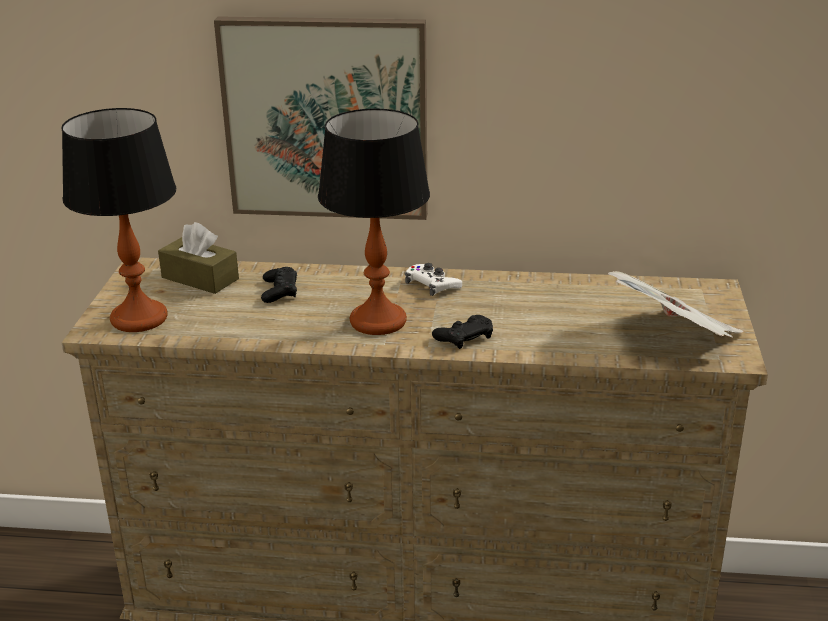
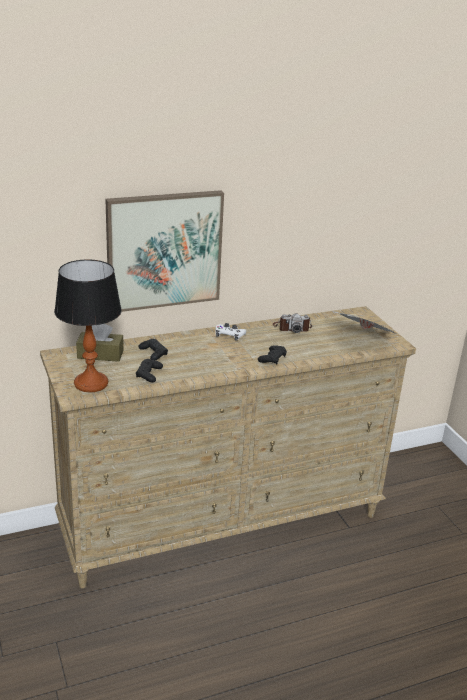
camera: 30 degrees left, 0 degrees up
(237, 322) = (149, 374): none -> black game controller
(378, 321) = (222, 359): table lamp -> none
(553, 293) = (292, 328): none -> camera

